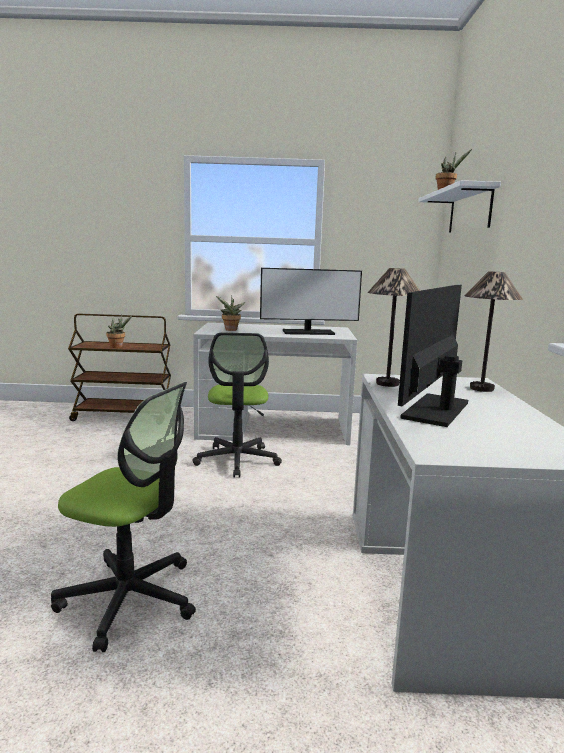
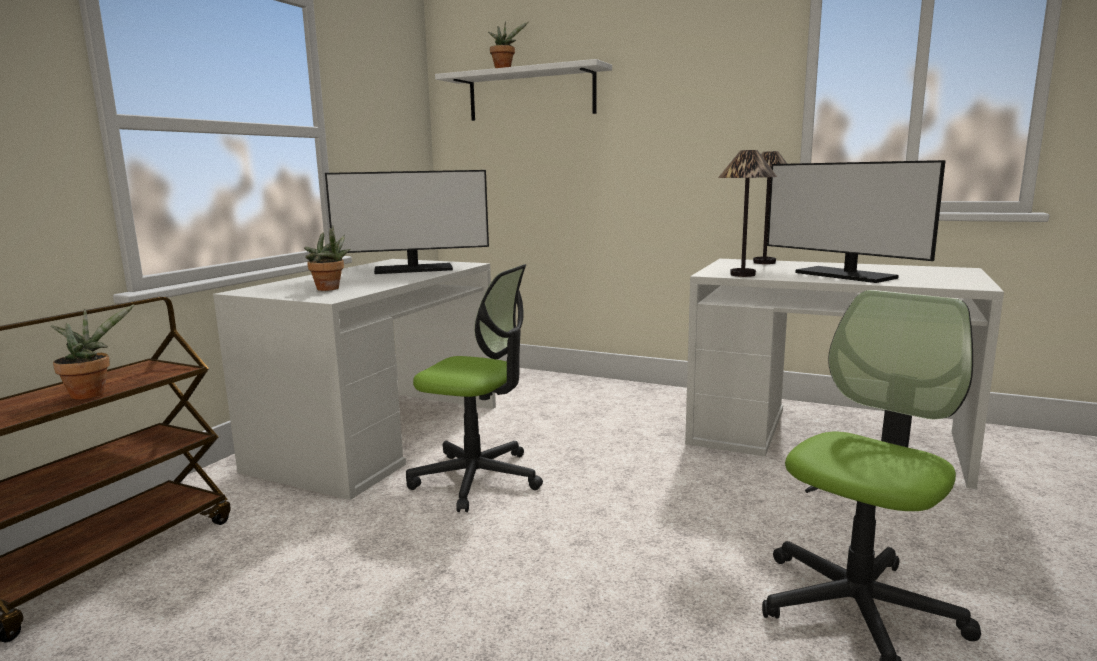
camera: 65 degrees left, 0 degrees up
(308, 332) = (413, 269): monitor -> monitor turned 60 degrees clockwise

